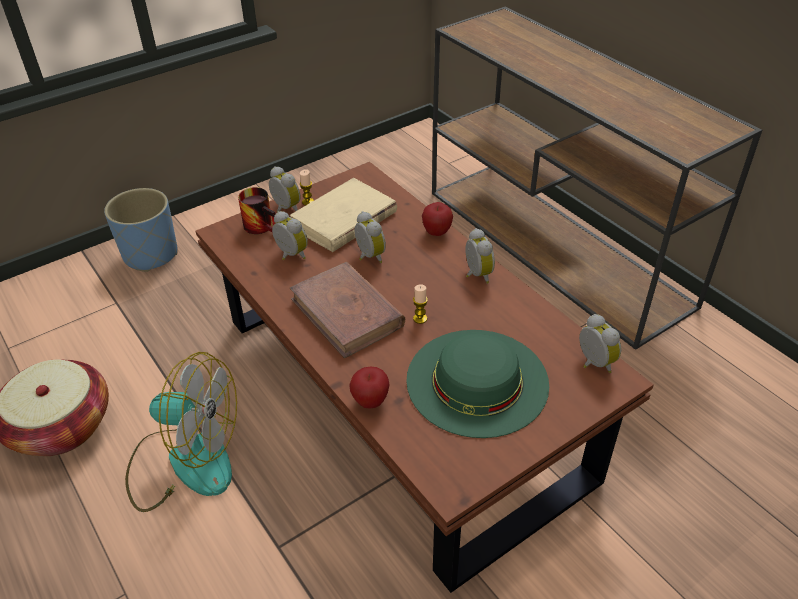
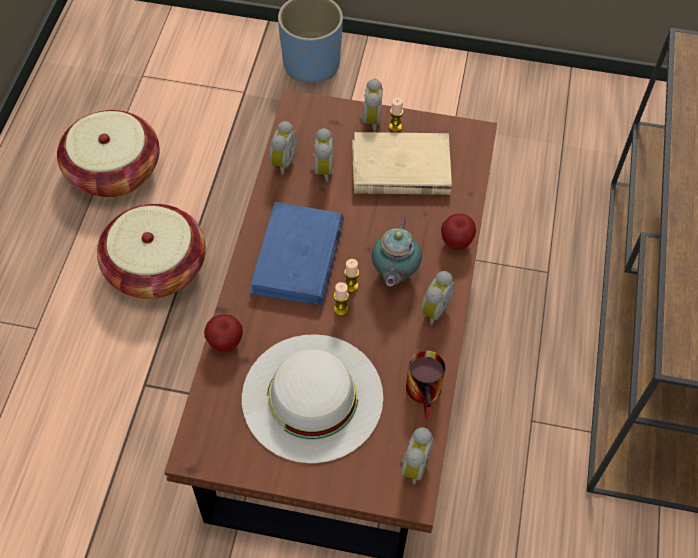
camera: 45 degrees right, 15 degrees up
(185, 461) = (156, 268): fan -> basket
(263, 226) = (335, 125): mug -> mug (427, 393)
(347, 313) = (298, 258): brown book -> blue book
(368, 256) = (374, 220): alarm clock -> alarm clock (281, 162)
(407, 301) = (351, 286): none -> candle
(424, 275) = (394, 274): none -> teapot
(477, 381) = (312, 397): green hat -> white hat

